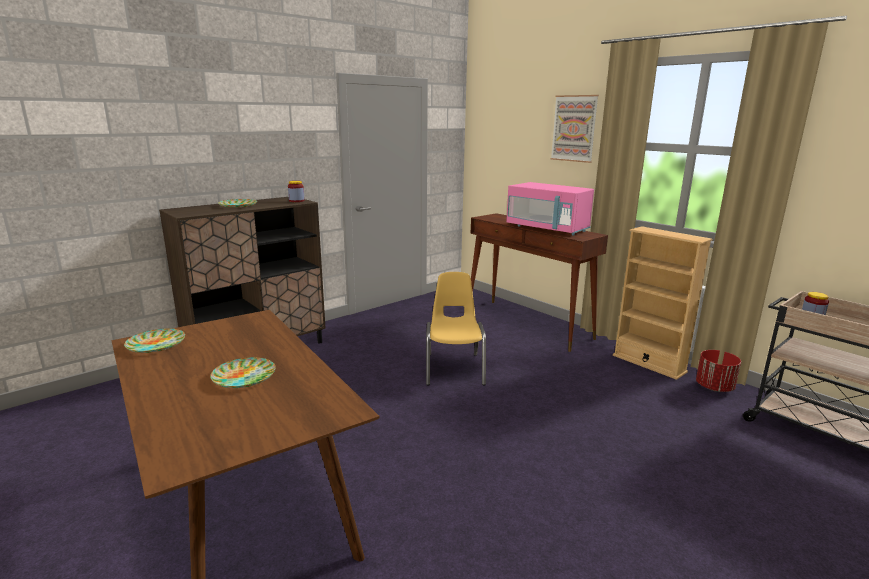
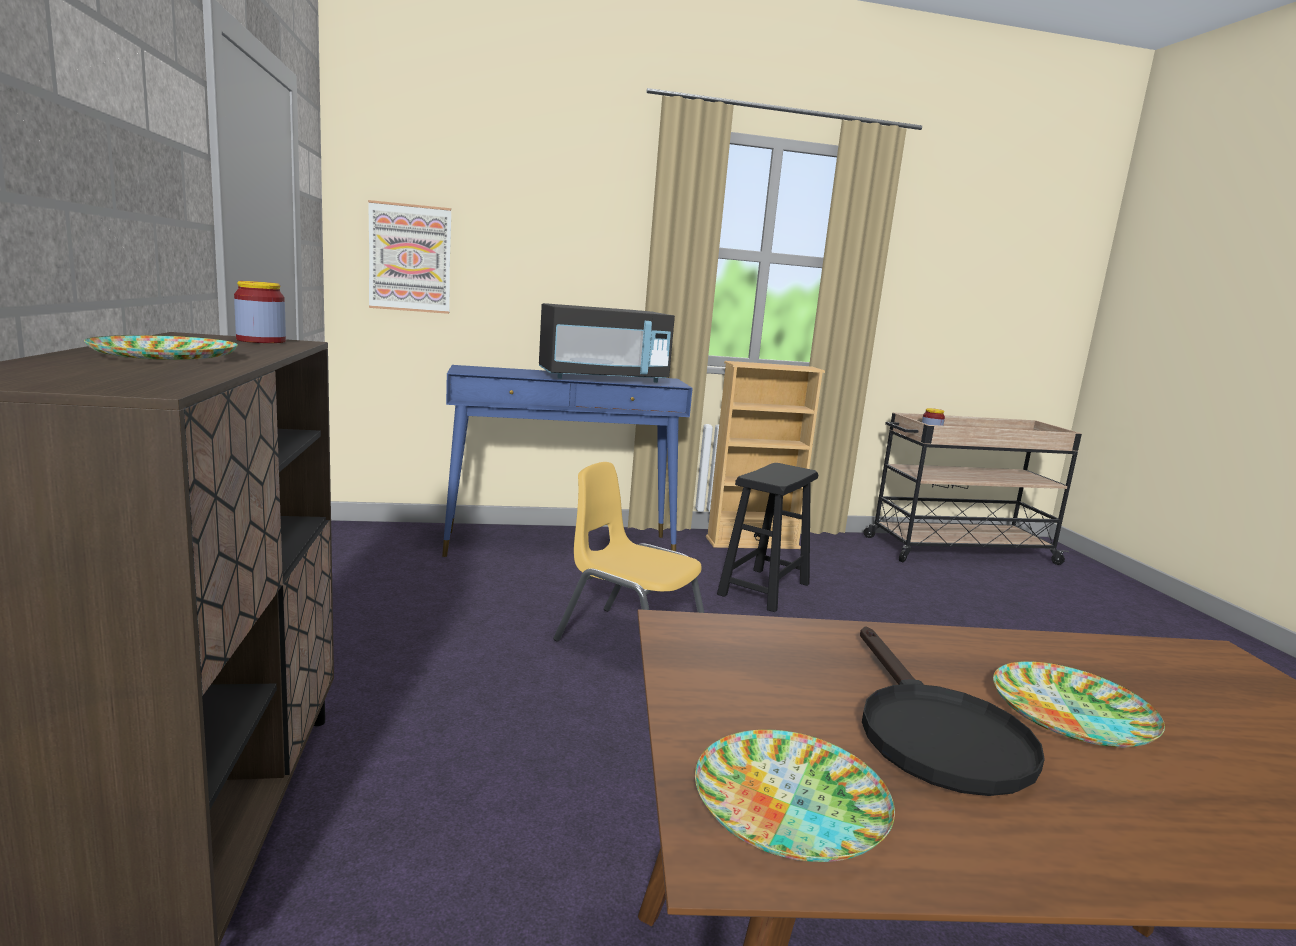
camera: 60 degrees left, 5 degrees down
(210, 356) = (932, 732): none -> black frying pan
(527, 324) = (561, 545): brown console table -> blue console table
(547, 229) = (603, 378): pink microwave -> black microwave
(574, 128) = (588, 218): picture -> picture (410, 258)
(581, 384) = (764, 589): none -> black stool
(714, 387) = (830, 544): red planter -> none

